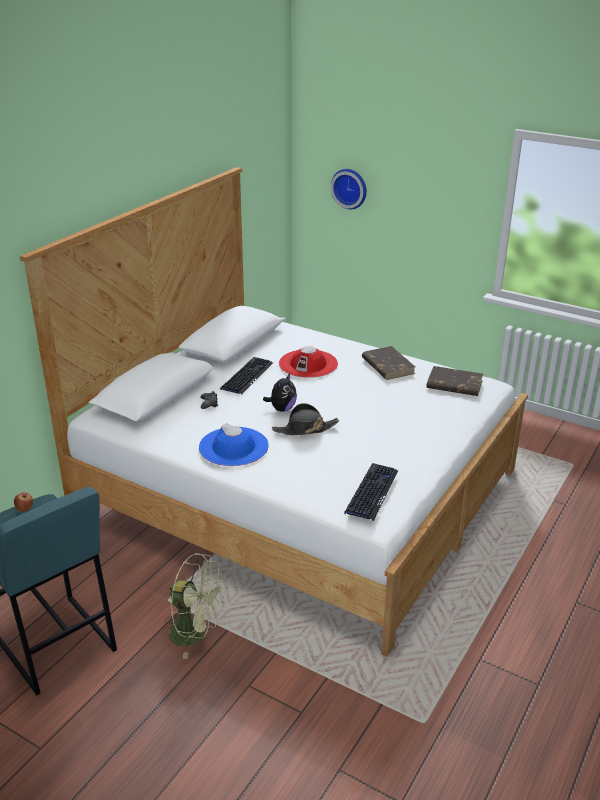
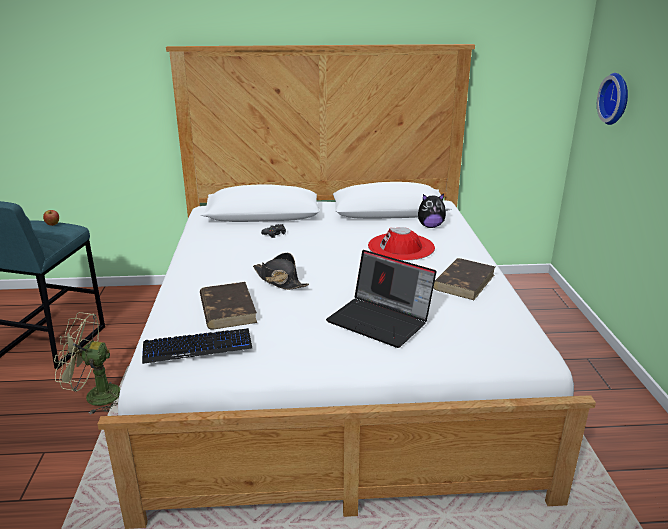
camera: 55 degrees right, 5 degrees down
(195, 634) = (95, 396): green fan -> green fan turned 105 degrees clockwise
(233, 447) = (216, 263): blue hat -> none
(247, 376) = (339, 232): keyboard -> none
(282, 409) = (303, 261): plush toy -> plush toy (430, 226)
(404, 414) = (381, 320): none -> laptop
(453, 384) = (491, 329): brown book -> brown book (227, 309)

